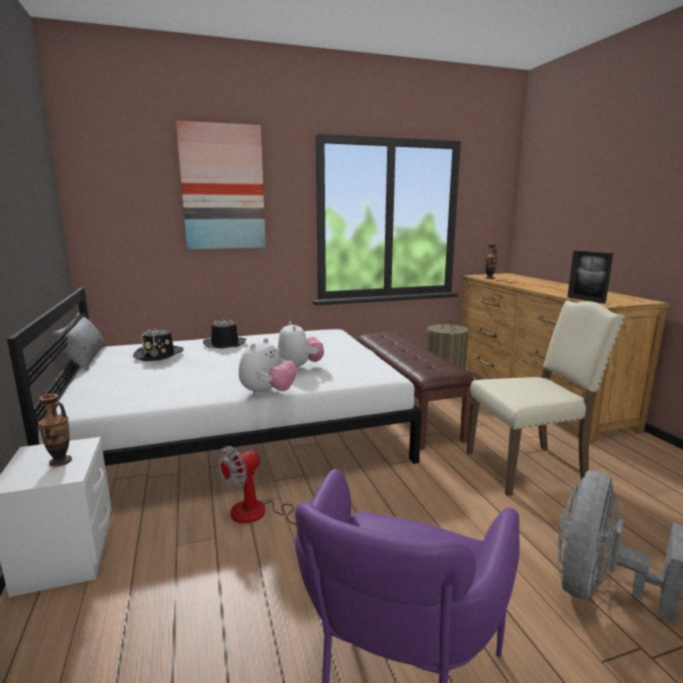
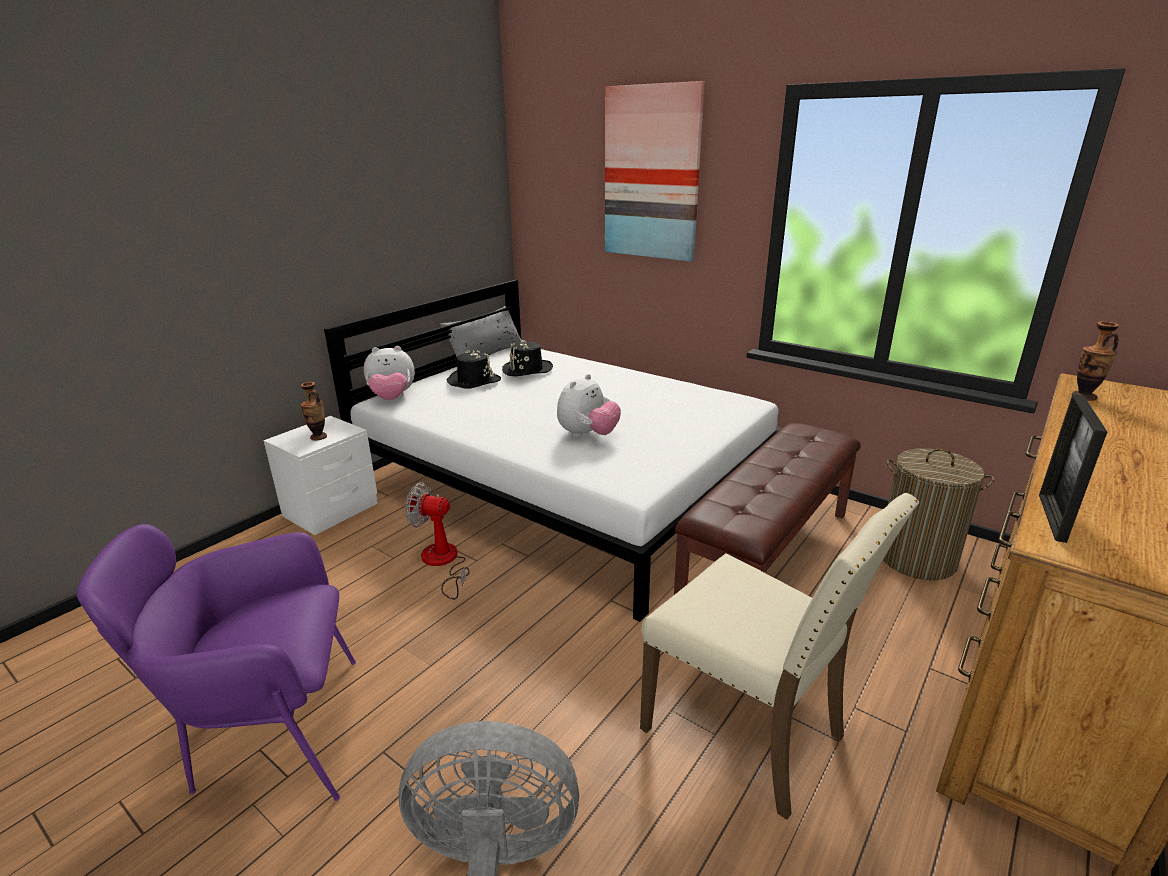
camera: 55 degrees right, 10 degrees up
(225, 344) = (602, 378): black hat -> black hat (473, 381)
(268, 393) = (497, 449): plush toy -> plush toy (392, 398)

